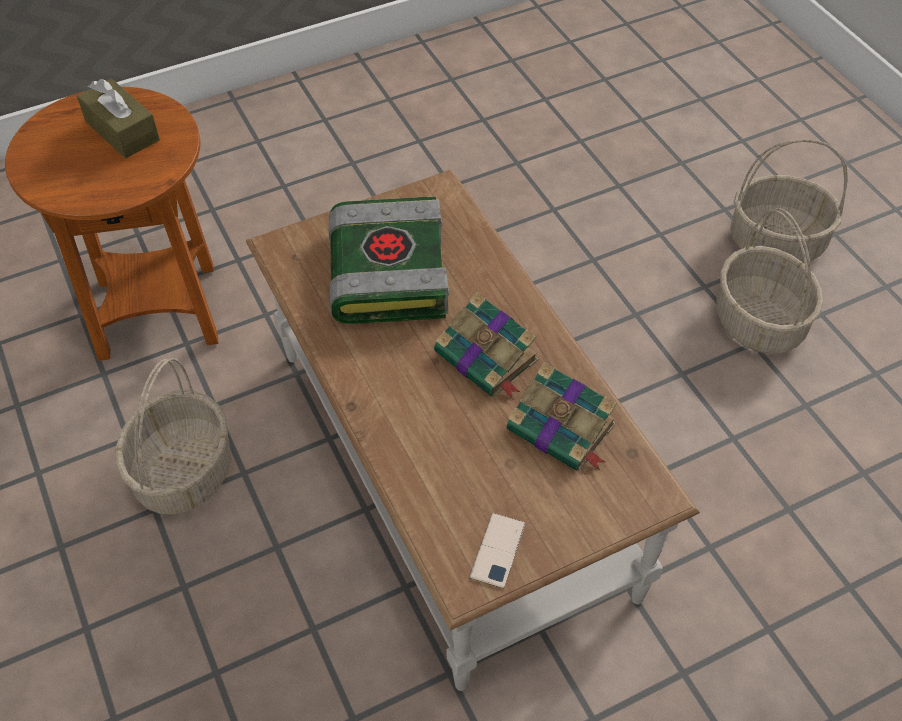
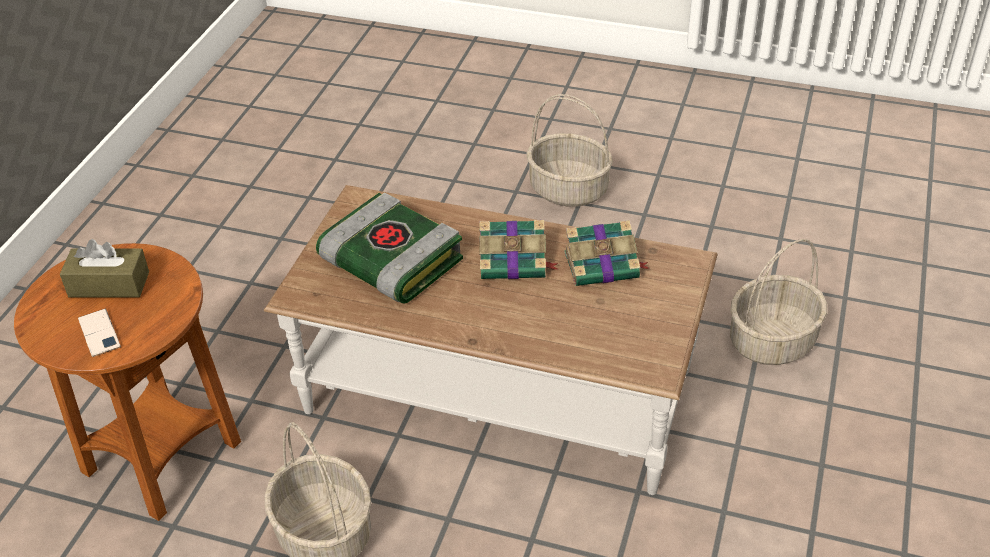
camera: 45 degrees left, 10 degrees down
(498, 550) = (652, 343): phone -> phone (99, 333)
(775, 243) = (525, 143): basket -> basket (772, 342)

